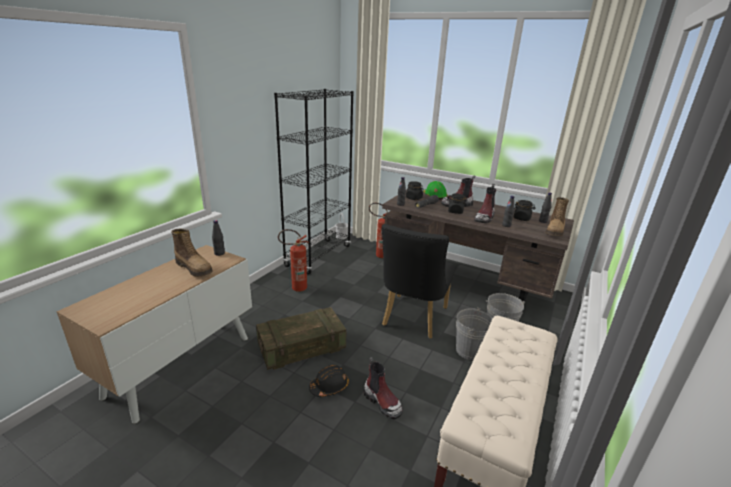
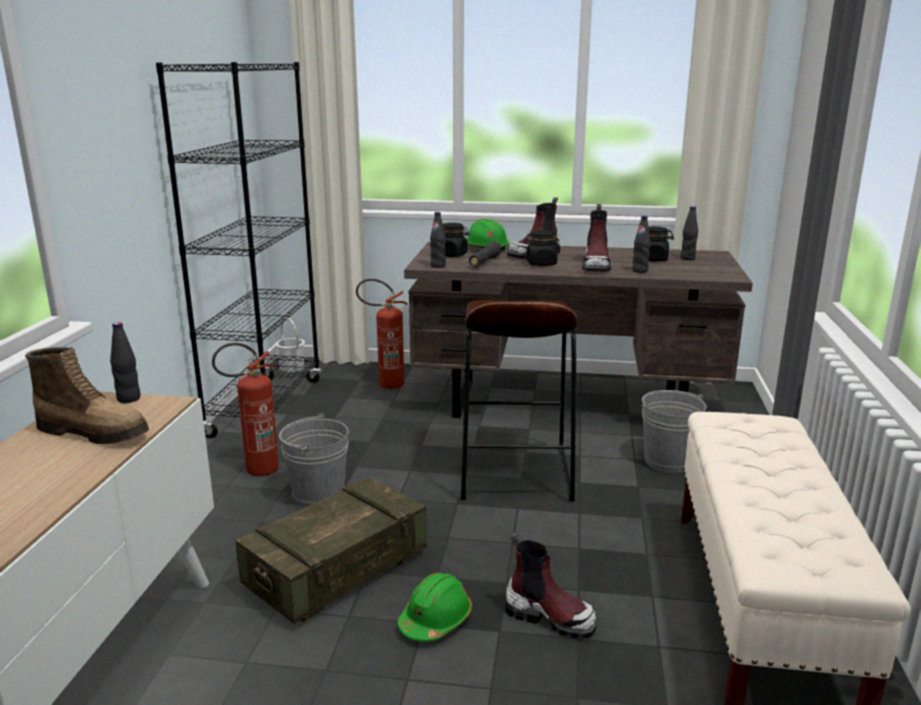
camera: 20 degrees left, 5 degrees down
(329, 386) = (435, 620): black hard hat -> green hard hat
(412, 319) = (514, 474): black chair -> brown stool
(469, 350) = (640, 499): grey bucket -> grey bucket (318, 495)
(555, 231) = (717, 268): boot -> none

